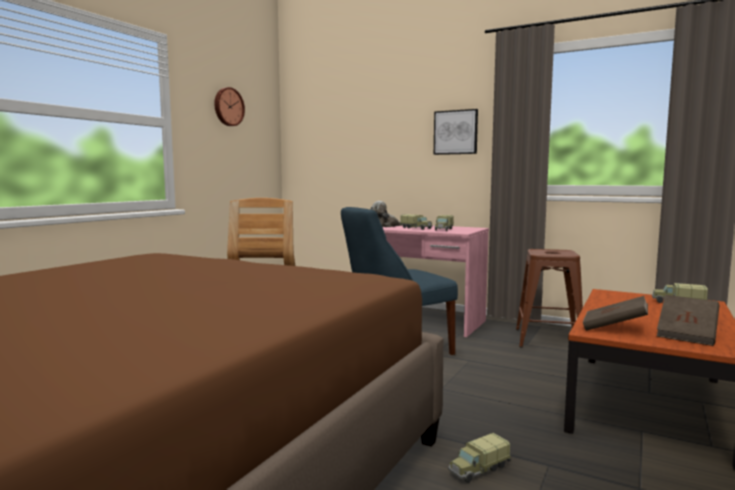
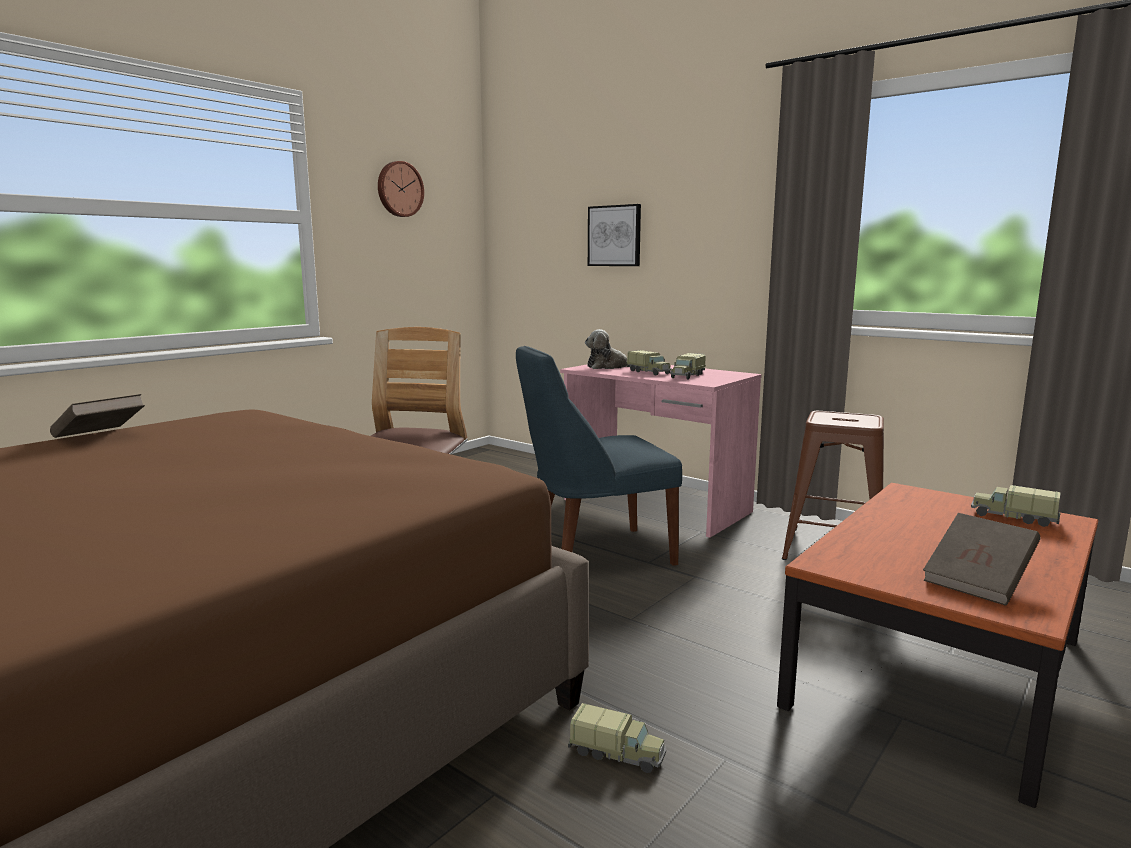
camera: 10 degrees right, 5 degrees up
(455, 132) = (722, 225): picture -> picture (614, 236)
(478, 469) = (617, 754): toy truck -> toy truck turned 135 degrees counterclockwise
(614, 328) = (866, 560): brown book -> brown book (99, 437)

